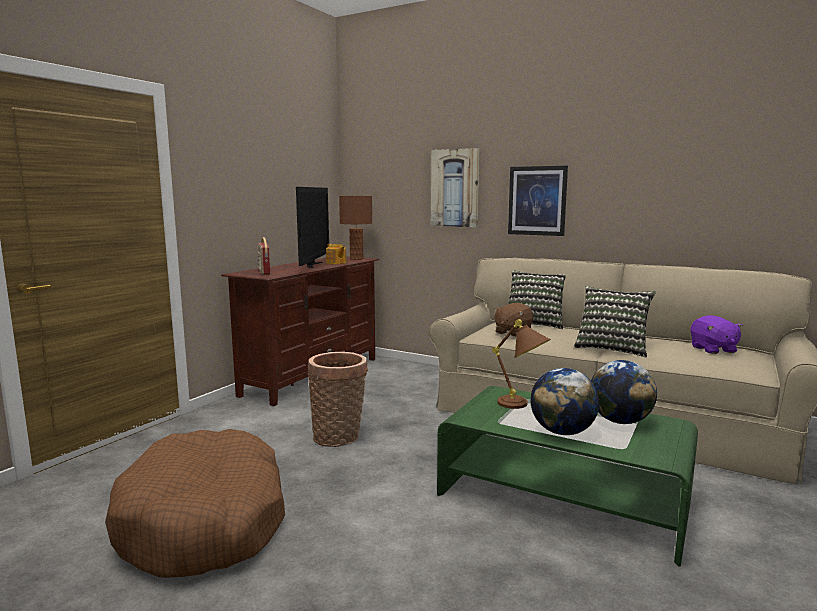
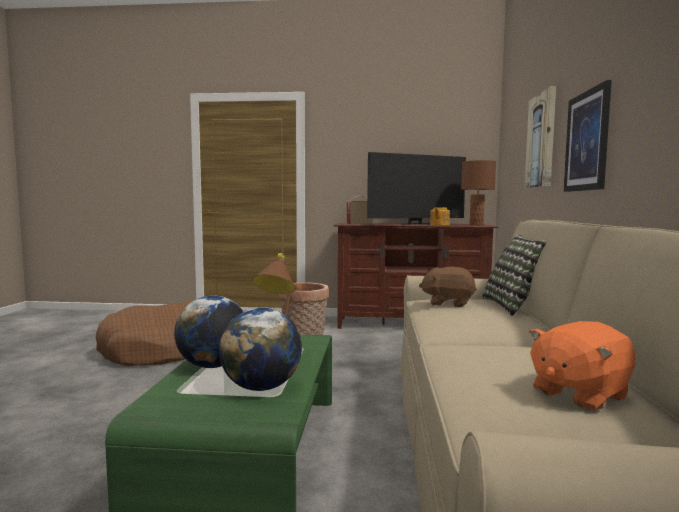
camera: 65 degrees right, 5 degrees down
(612, 348) = (473, 343): pillow -> none
(713, 349) = (578, 394): purple plush toy -> orange plush toy

